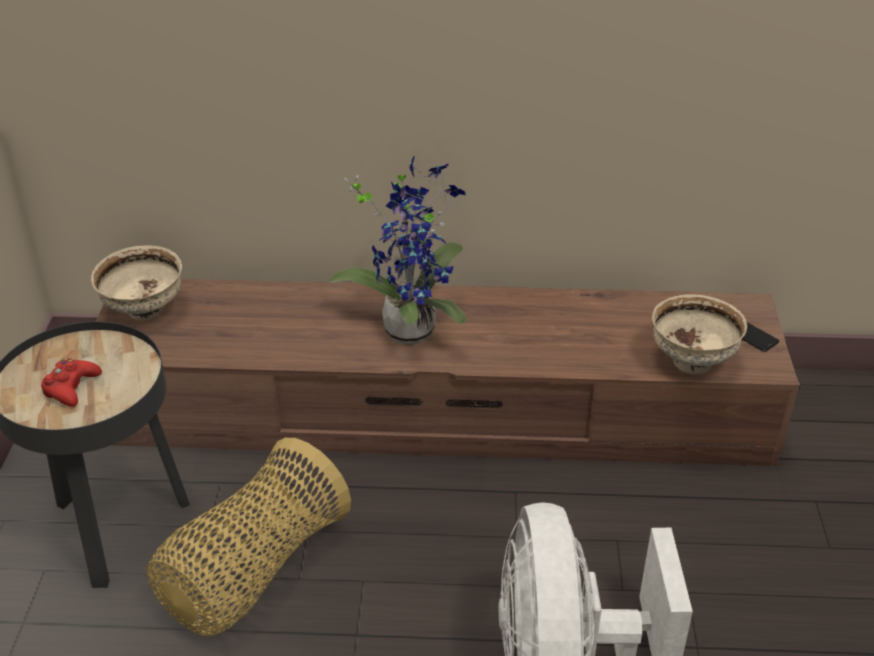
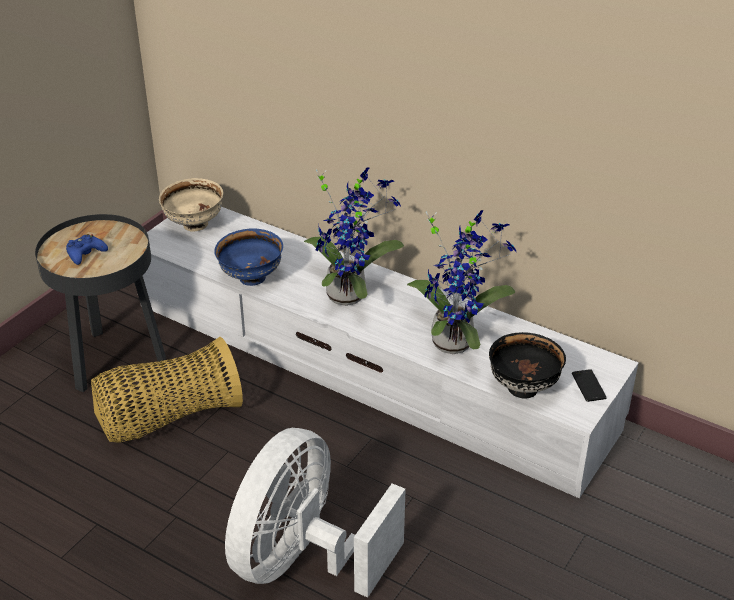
camera: 30 degrees right, 0 degrees up
(71, 388) = (85, 253): red game controller -> blue game controller
(278, 351) = (251, 279): none -> blue bowl
(437, 407) = (367, 362): brown tv stand -> white tv stand
(576, 337) = (456, 340): none -> potted plant
(691, 362) = (522, 387): beige bowl -> black bowl

